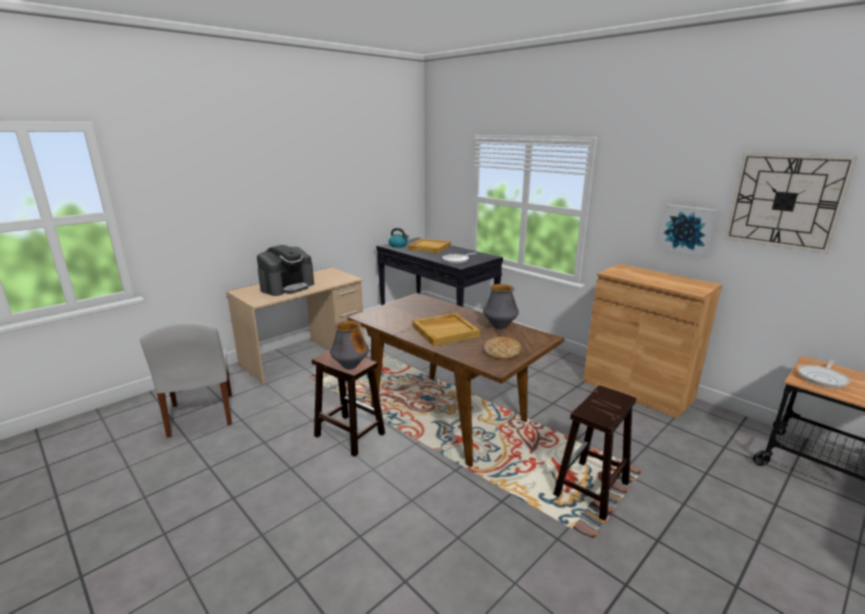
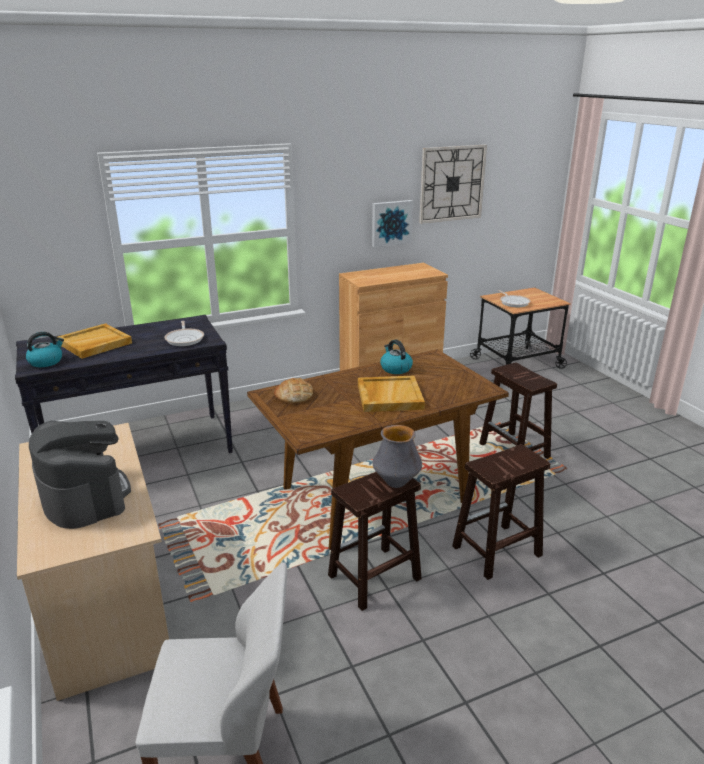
camera: 70 degrees left, 5 degrees up
(406, 494) = (496, 551): none -> brown stool
(499, 327) = (395, 368): vase -> kettle
(502, 352) = (454, 380): bread -> bread (293, 395)

